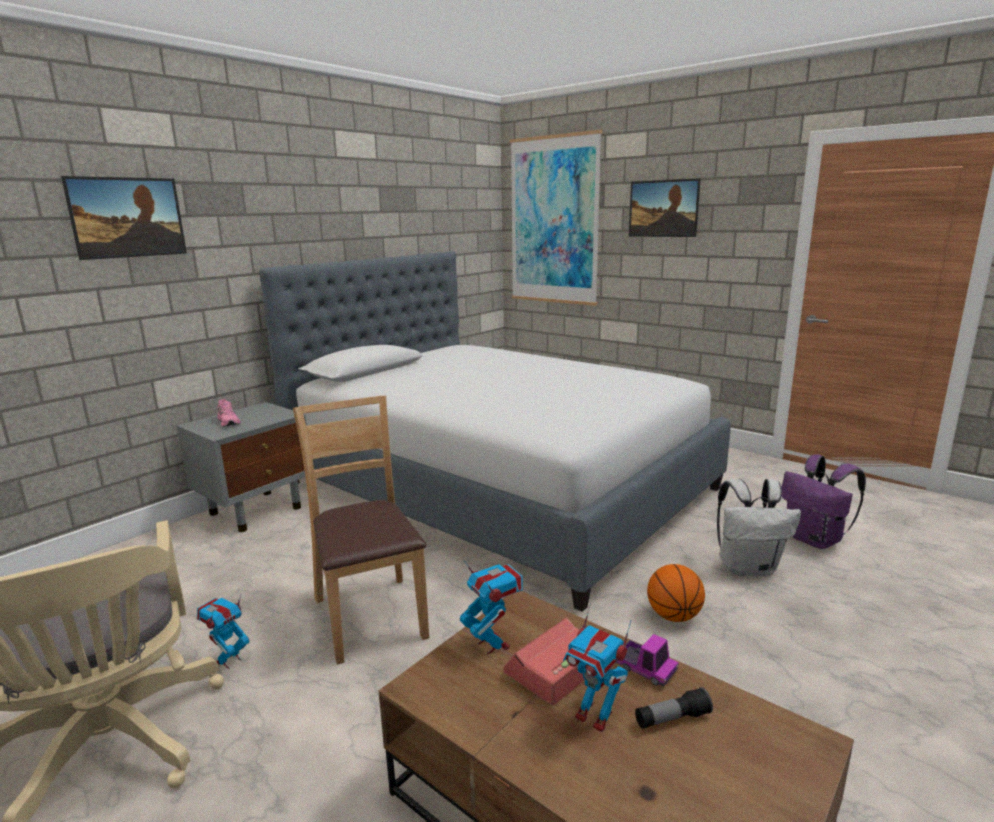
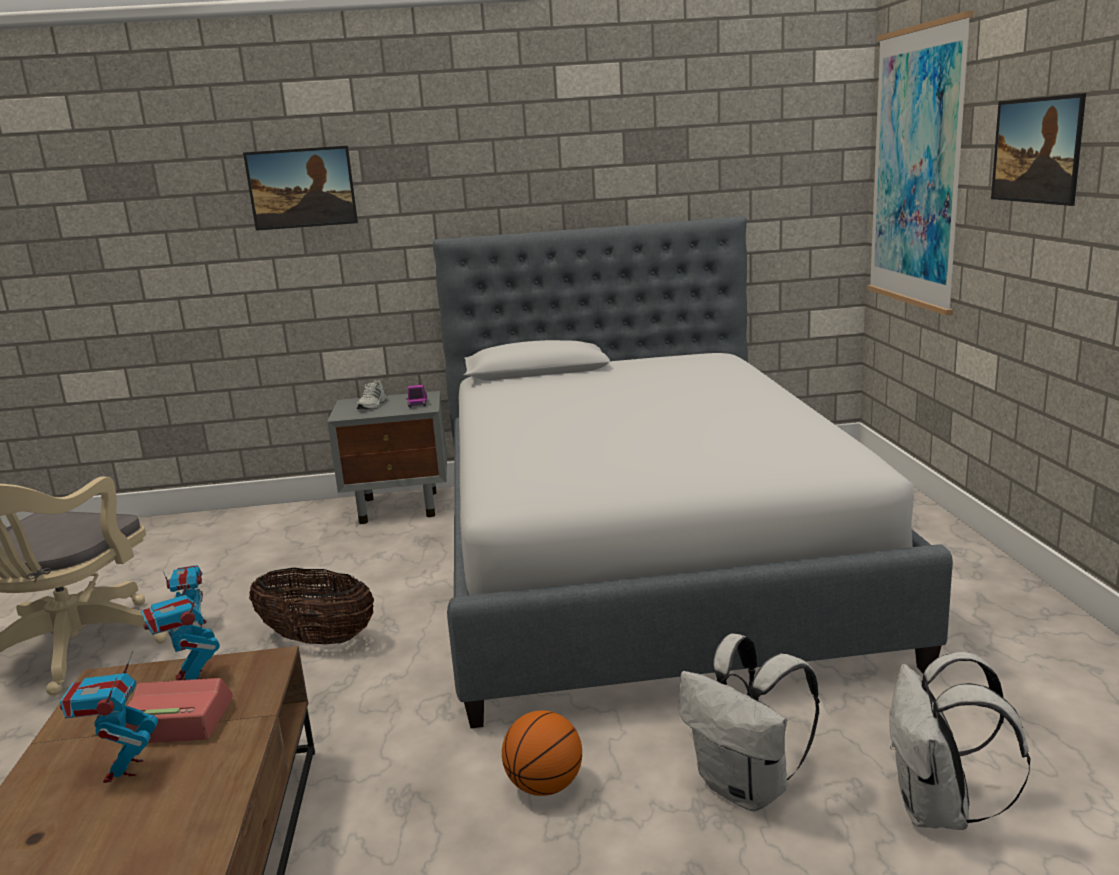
camera: 45 degrees right, 0 degrees up
(229, 422) = (373, 405): pink shoe -> white shoe
(370, 616) = (317, 639): brown chair -> basket
(493, 644) = (190, 679): toy robot -> toy robot turned 135 degrees clockwise
(645, 669) = (222, 763): toy truck -> toy truck (418, 404)
(672, 719) = (151, 809): flashlight -> none
(815, 540) = (938, 811): purple backpack -> white backpack

